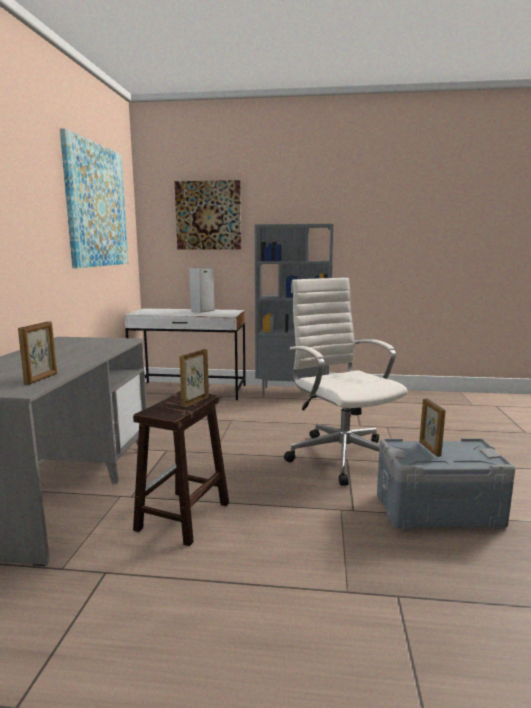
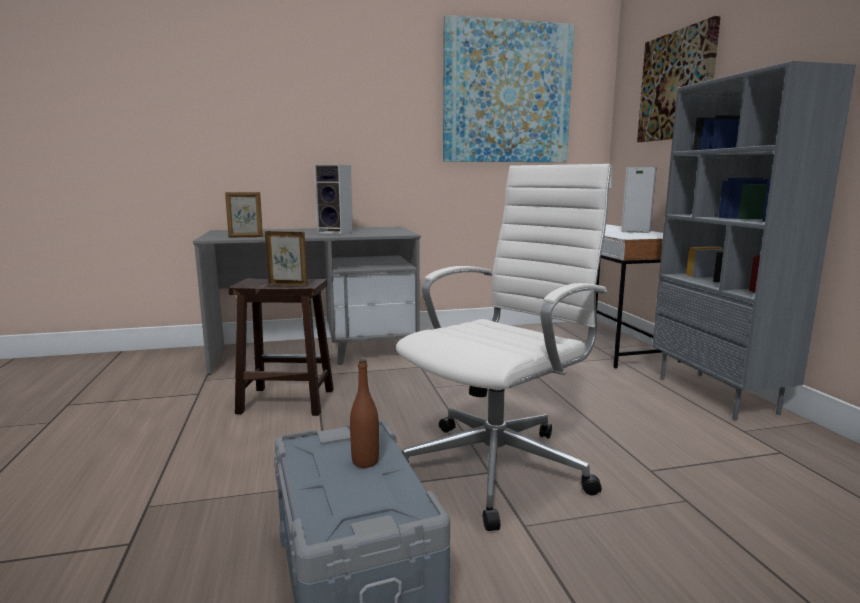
camera: 70 degrees right, 0 degrees up
(71, 353) = (336, 232): none -> speaker
(429, 449) = (365, 461): picture frame -> brown bottle

